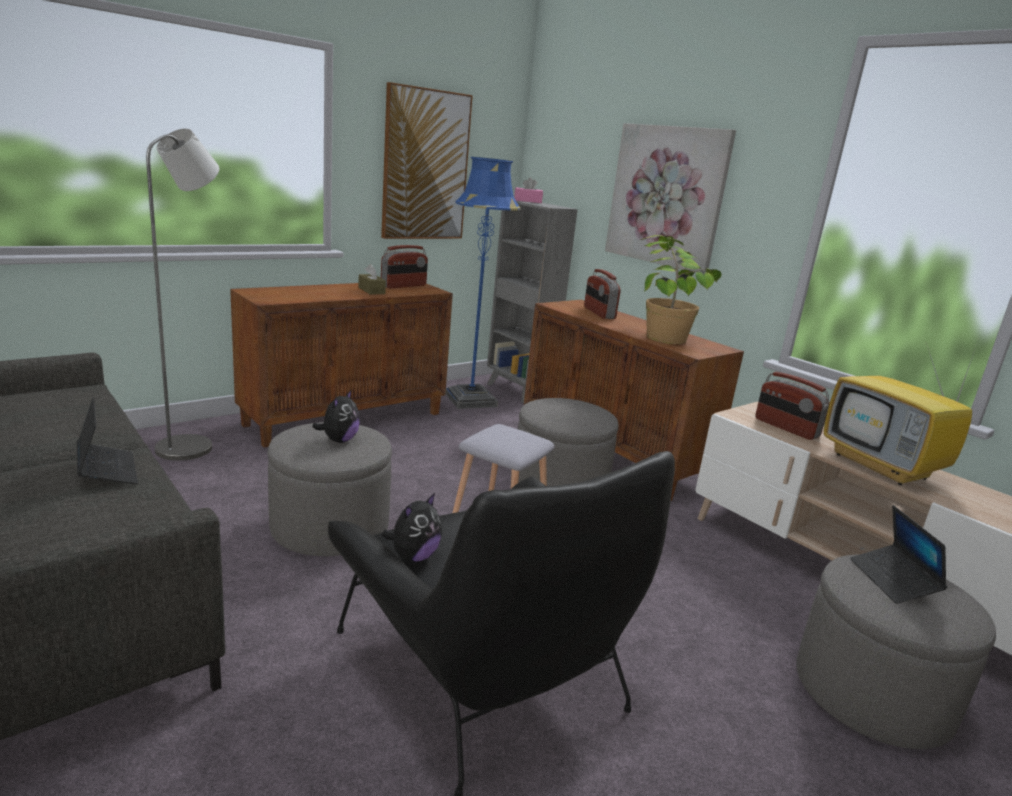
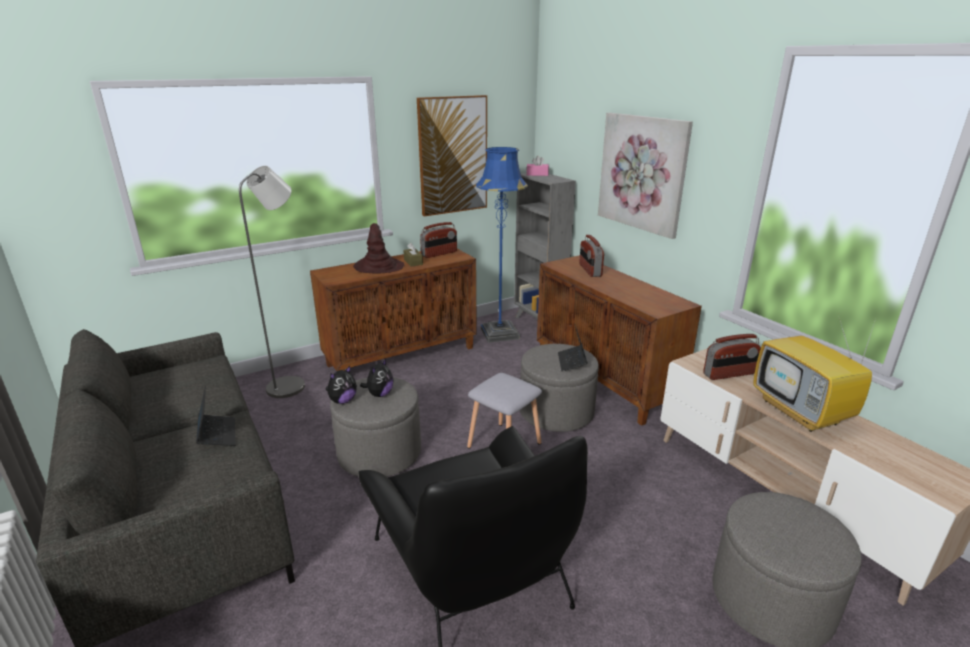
camera: 10 degrees right, 5 degrees up
(326, 291) = (378, 266): none -> brown hat
(413, 556) = (416, 496): plush toy -> plush toy (342, 401)
(662, 333) = (636, 290): potted plant -> none
(786, 428) = (729, 374): radio -> radio turned 75 degrees counterclockwise
(893, 580) = (784, 518): laptop -> laptop (572, 362)

